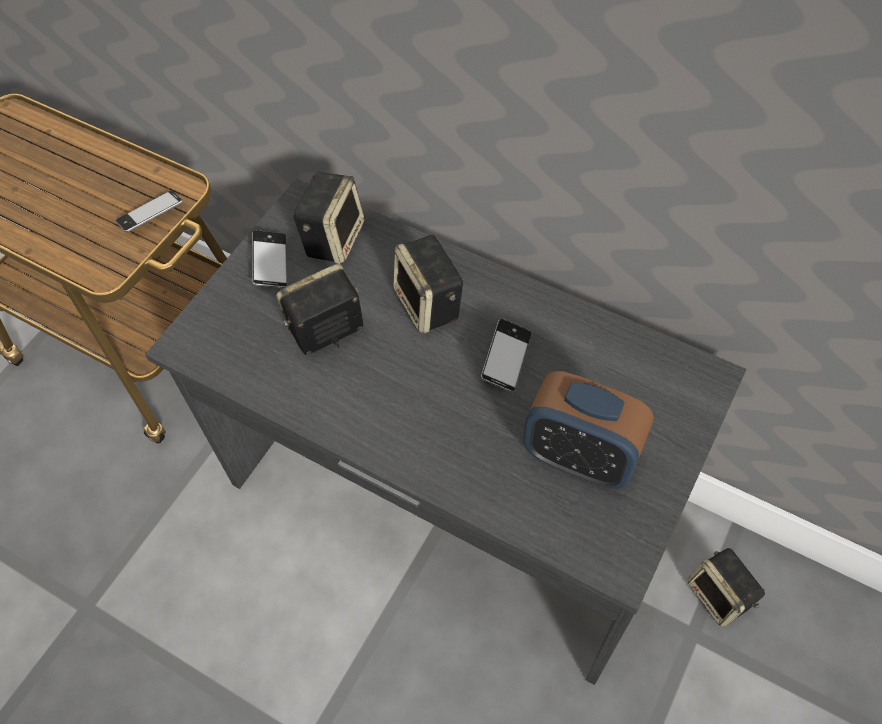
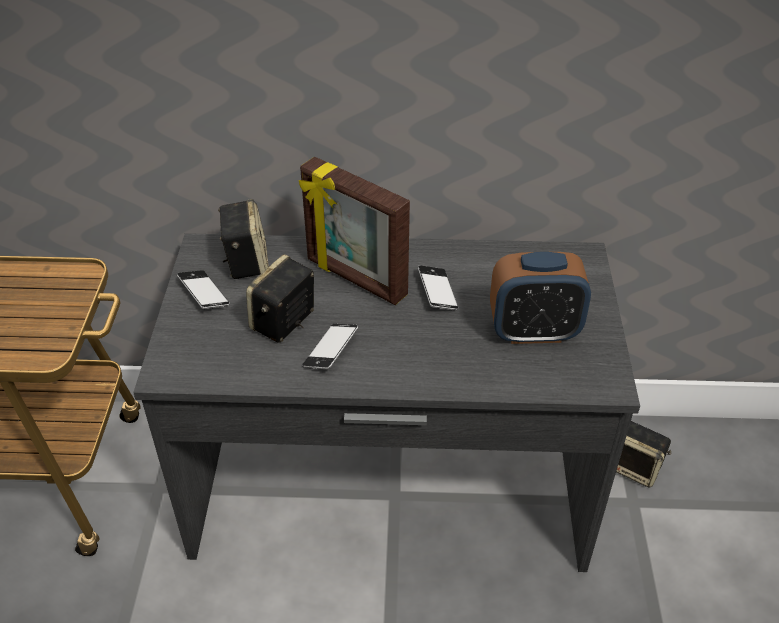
camera: 30 degrees left, 15 degrees down
(151, 215) = (65, 299): phone -> phone (331, 350)
(430, 305) = (355, 279): speaker -> picture frame

